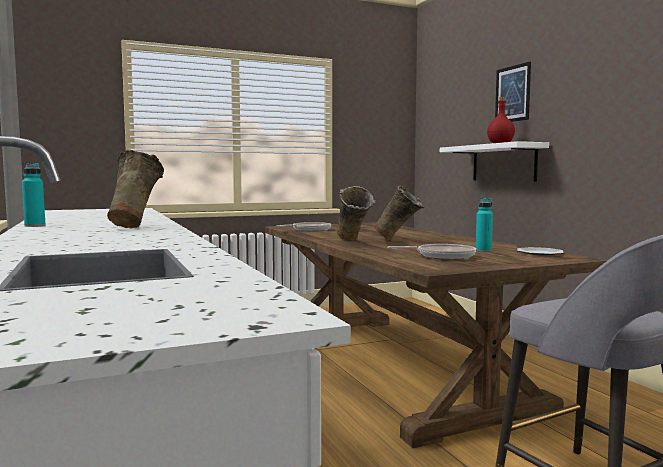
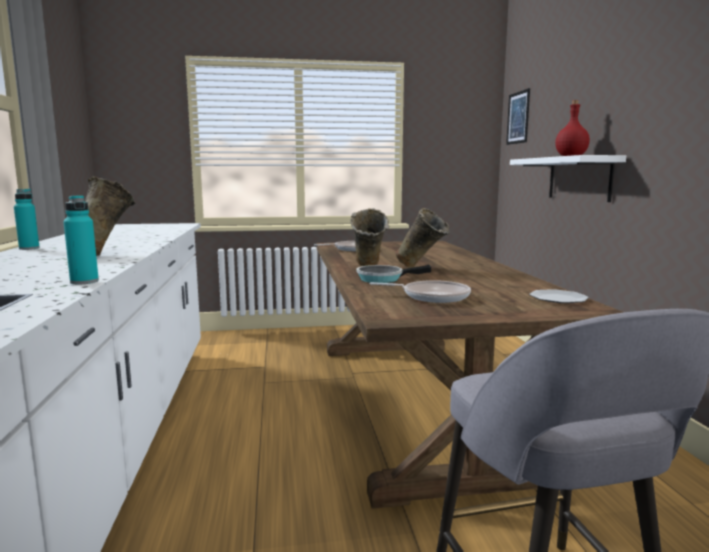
camera: 15 degrees right, 5 degrees up
(379, 247) = (383, 278): none -> frying pan
(483, 250) = (494, 290): turquoise bottle -> turquoise bottle (84, 282)
(512, 94) = (592, 95): picture -> picture (518, 117)

